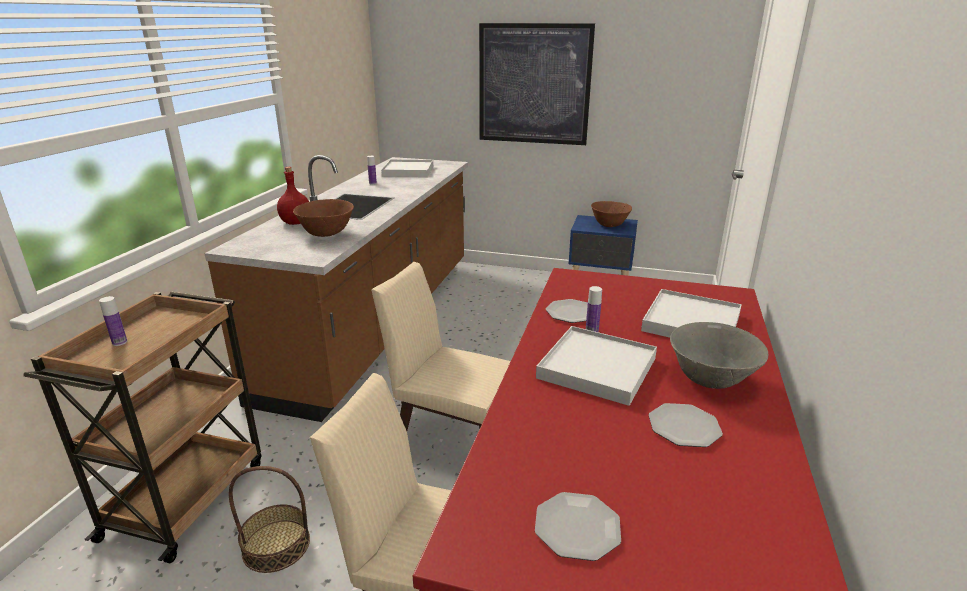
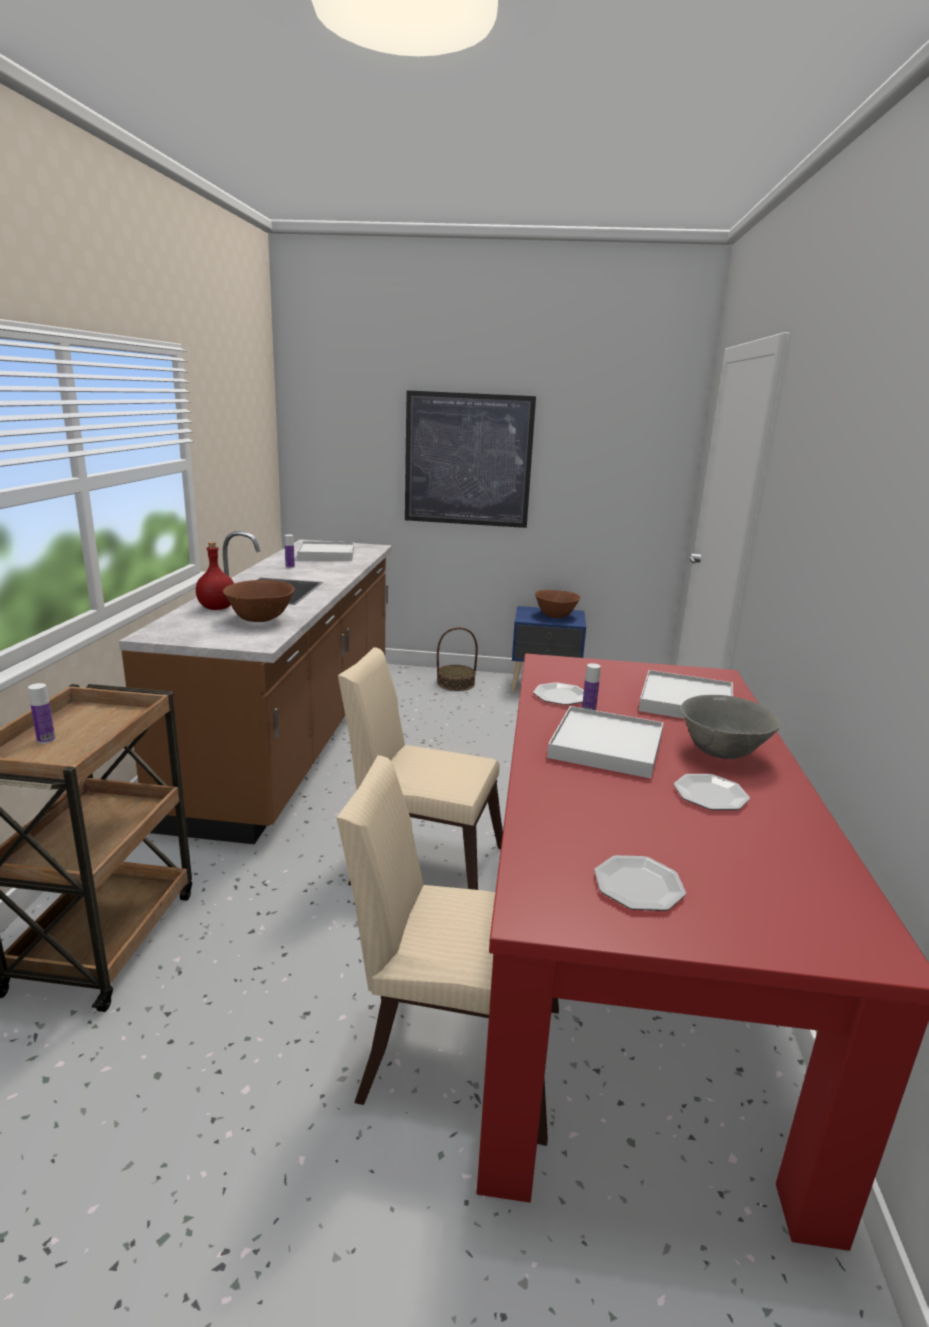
camera: 10 degrees left, 5 degrees down
(276, 545) = (234, 981): basket -> basket (456, 683)

